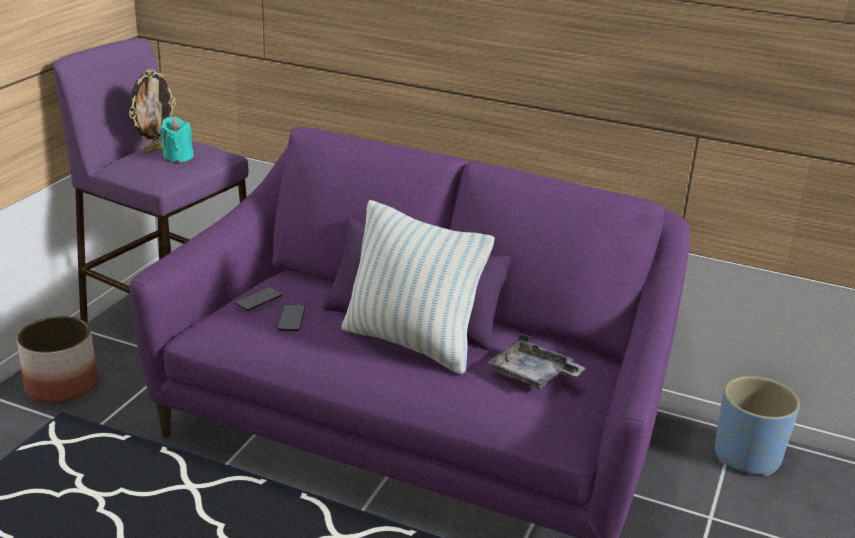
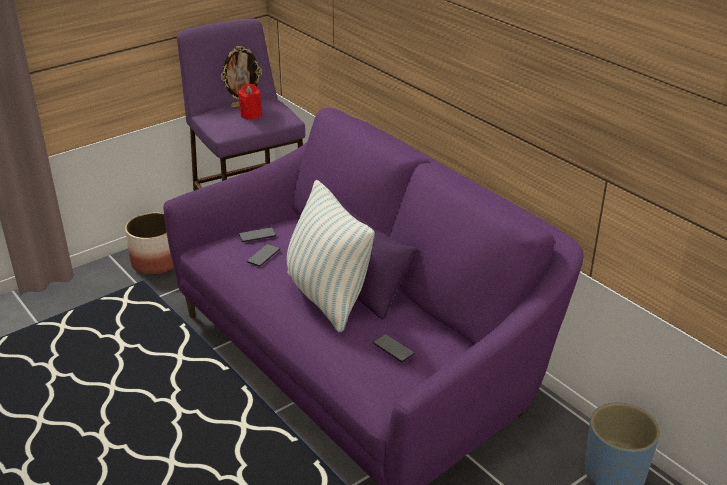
camera: 30 degrees right, 5 degrees up
(178, 157) = (251, 114): turquoise candle -> red candle
(532, 375) = (393, 348): grey tray -> phone

